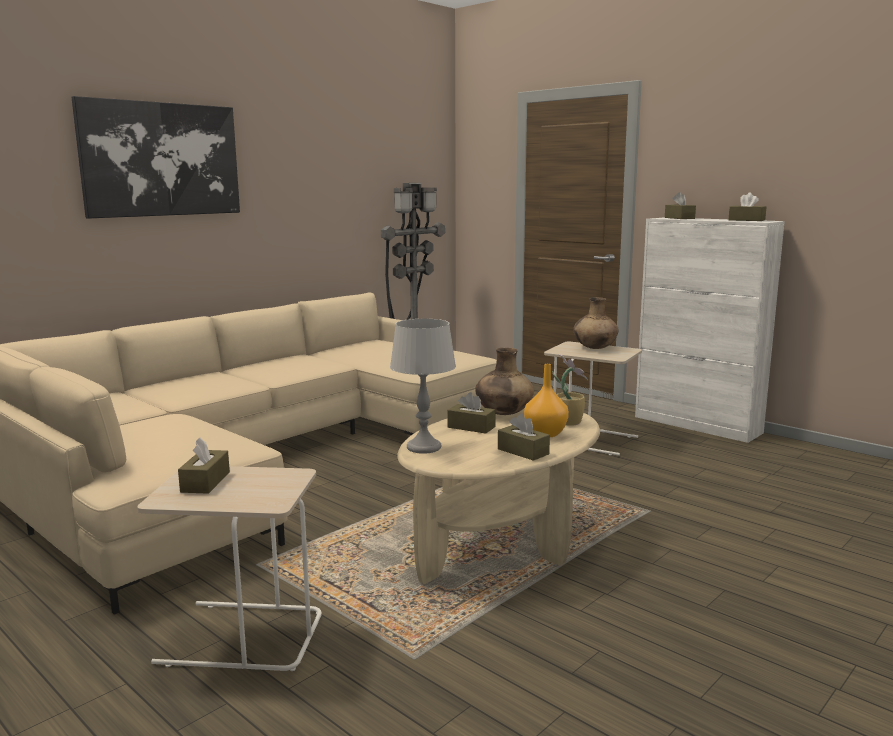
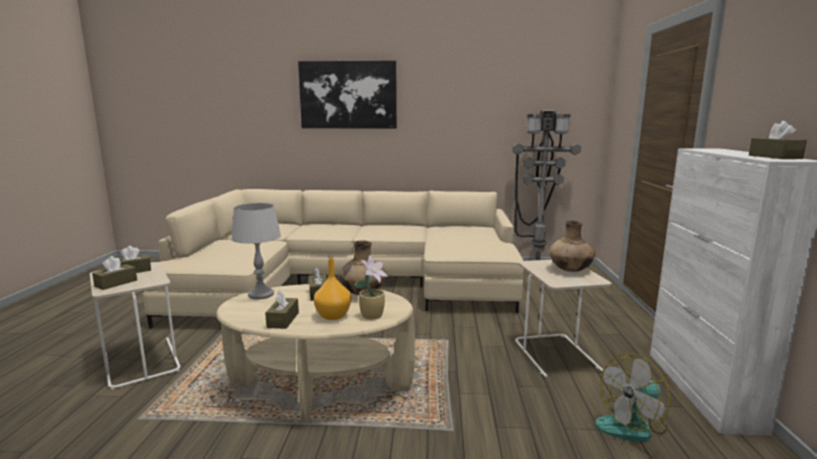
camera: 50 degrees right, 0 degrees up
(679, 218) = (718, 150): brown tissue box -> brown tissue box (116, 283)
(713, 458) = (632, 425): none -> fan

